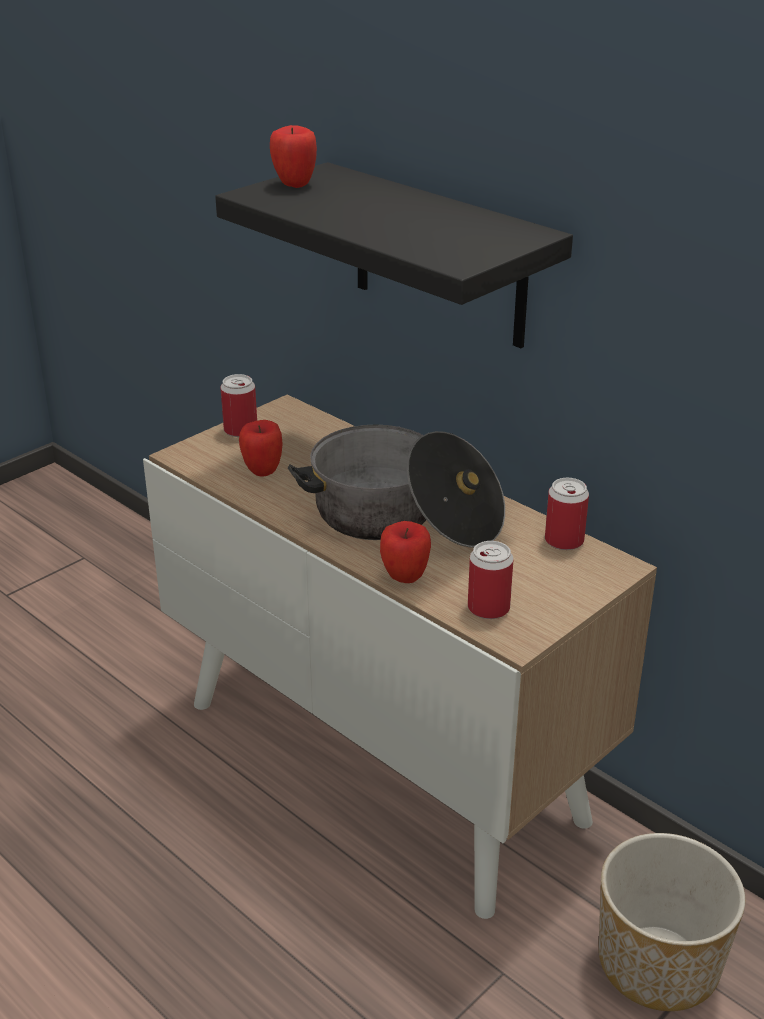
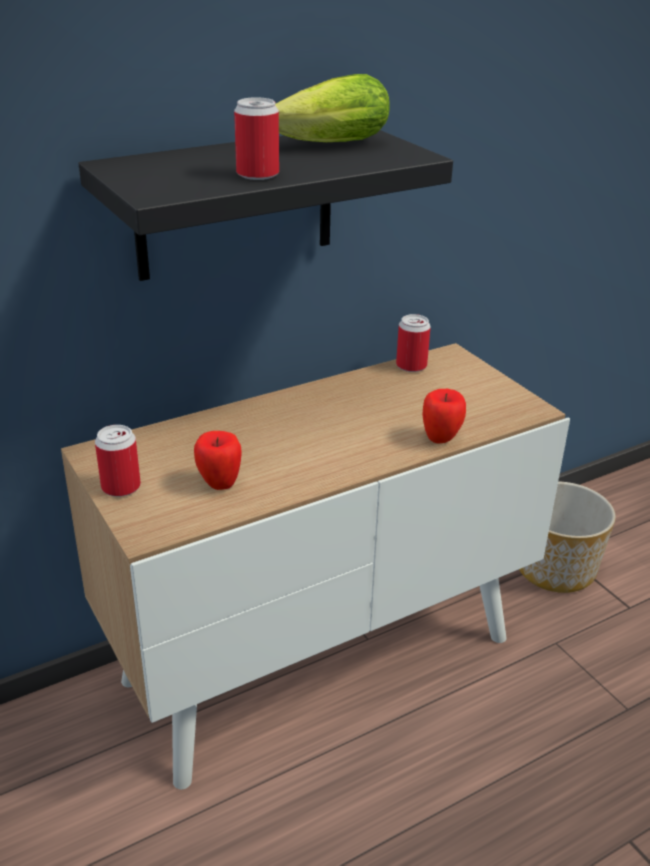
camera: 75 degrees left, 0 degrees up
(294, 184) = (144, 178): apple -> none
(403, 518) = (348, 424): cooking pot -> none
(458, 225) = (325, 145): none -> lettuce
(488, 608) = (492, 412): can -> can (257, 174)

